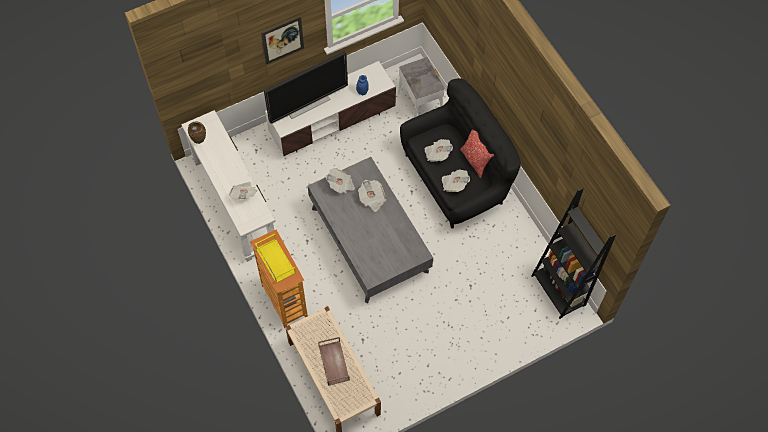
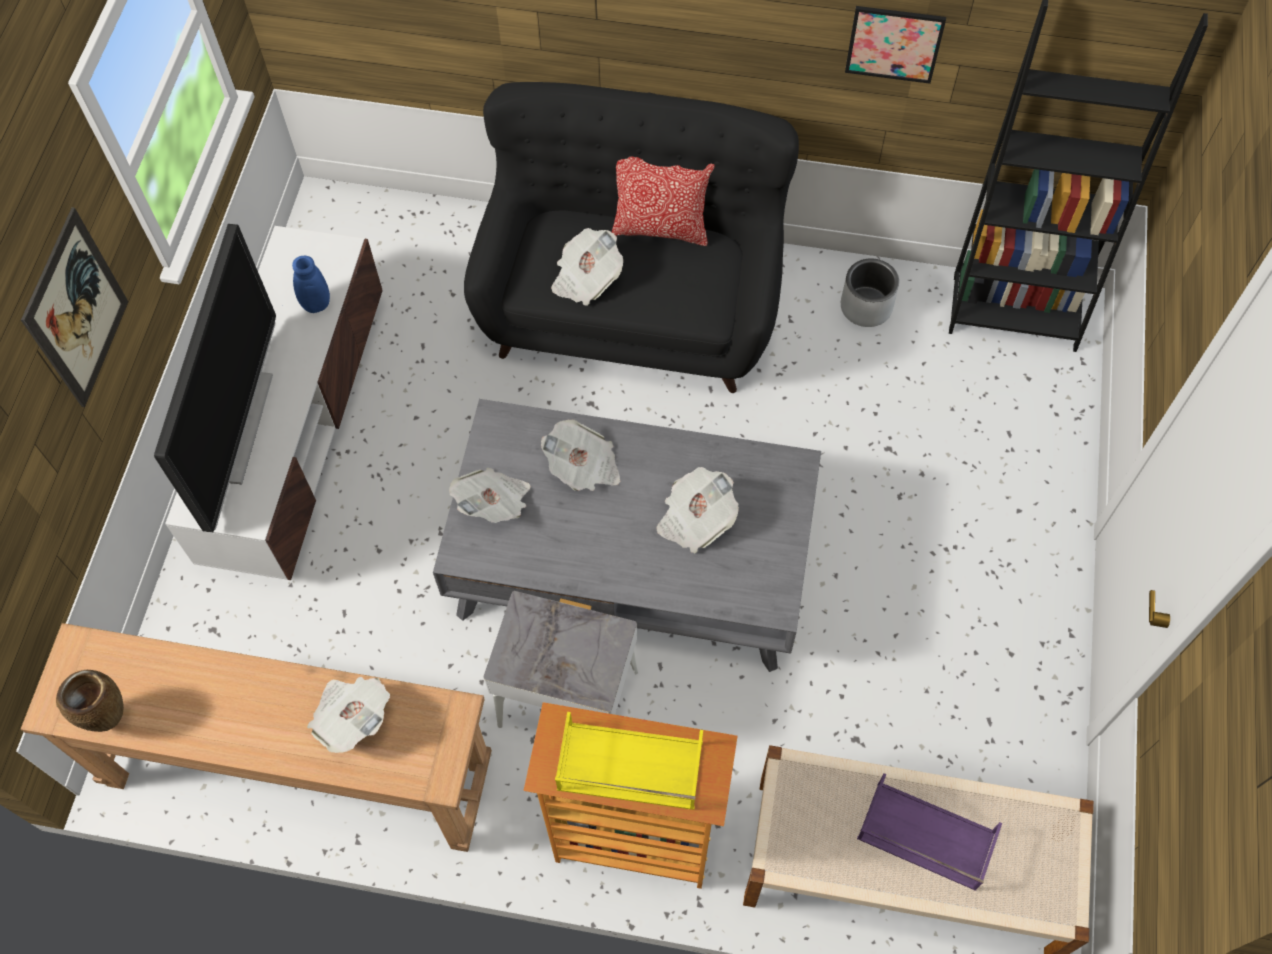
camera: 50 degrees left, 0 degrees up
(235, 203) = (299, 771): white console table -> brown console table
(333, 362) = (924, 836): brown tray -> purple tray
(420, 103) = (411, 252): side table -> side table (566, 696)
(454, 184) = (682, 297): newspaper -> newspaper (695, 519)
(519, 244) = (866, 306): none -> grey planter
(553, 166) = (894, 44): none -> picture

